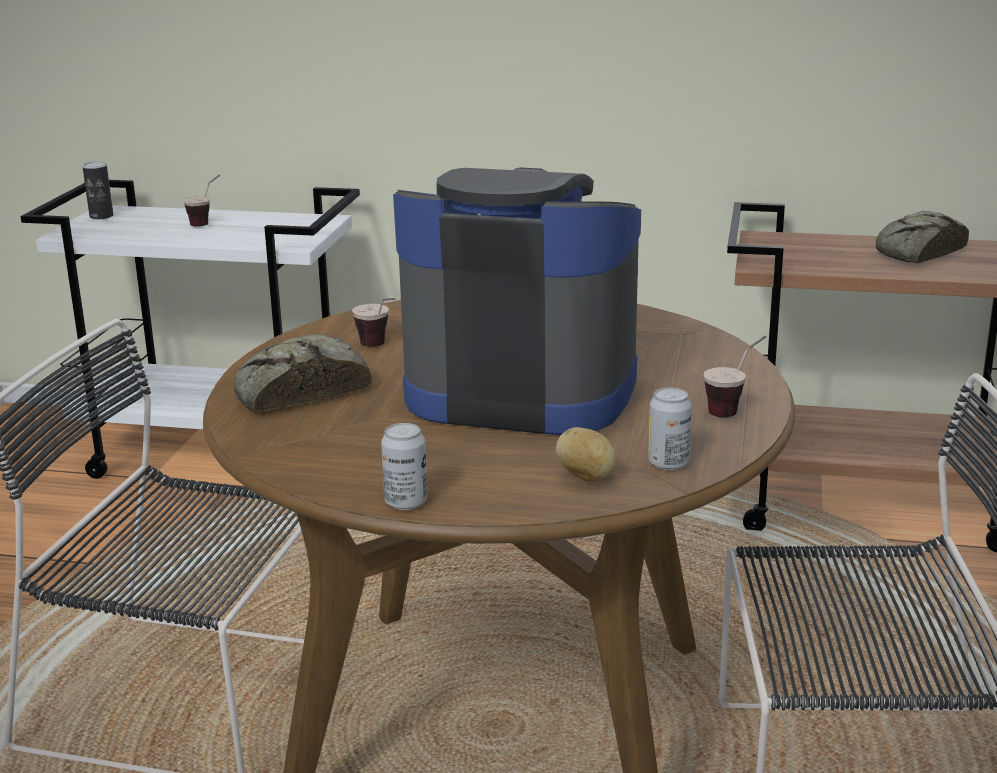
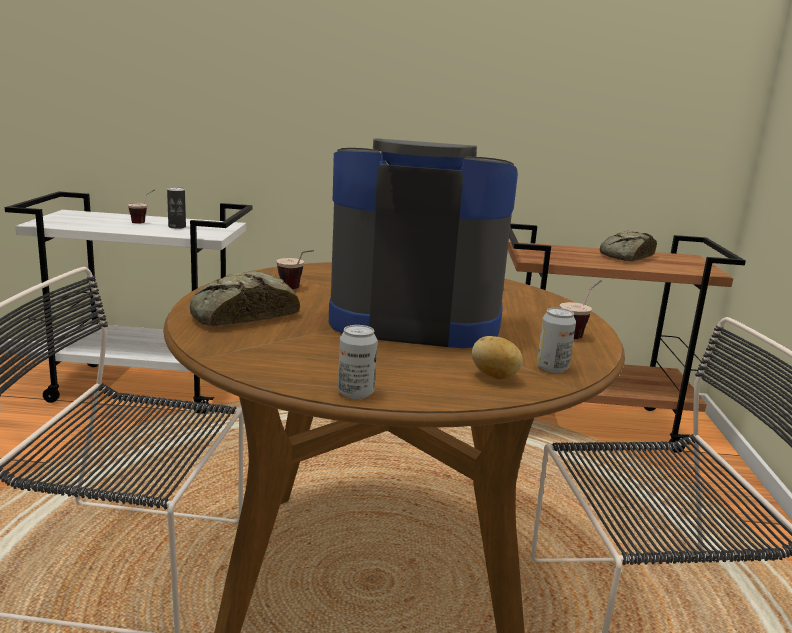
camera: 10 degrees left, 5 degrees down
(101, 216) = (65, 215): can -> can (177, 227)

